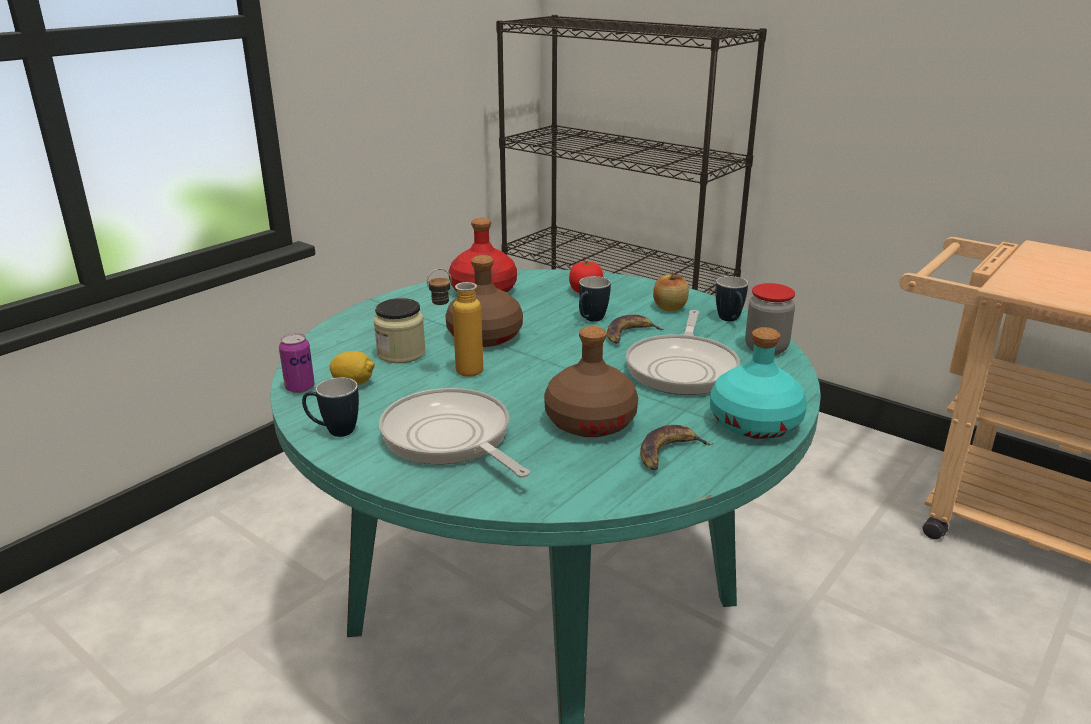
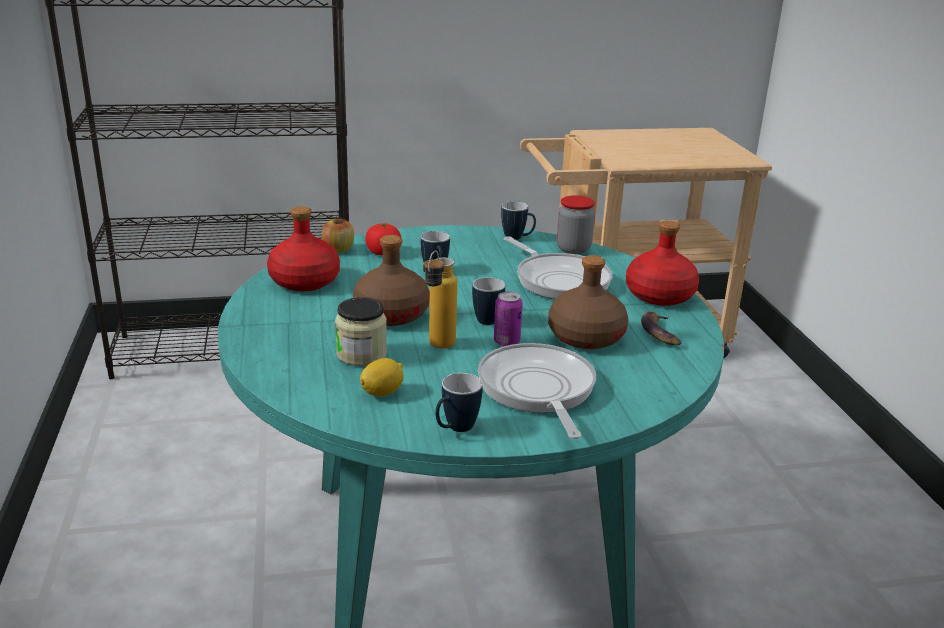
camera: 50 degrees left, 0 degrees up
(300, 388) = (349, 417): can -> can (506, 342)
(450, 438) = (537, 390): frying pan -> frying pan turned 75 degrees clockwise
(546, 370) = (488, 318): none -> mug
(629, 334) = (482, 272): banana -> none
(669, 308) = (464, 243): apple -> apple (338, 249)
(755, 423) = (660, 295): turquoise bottle -> red bottle

